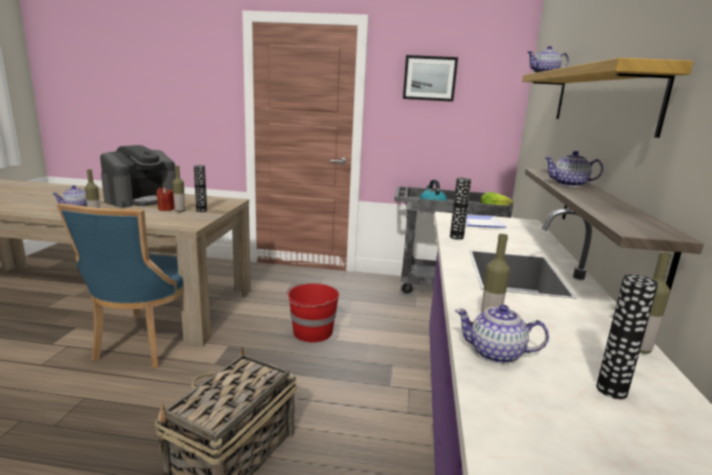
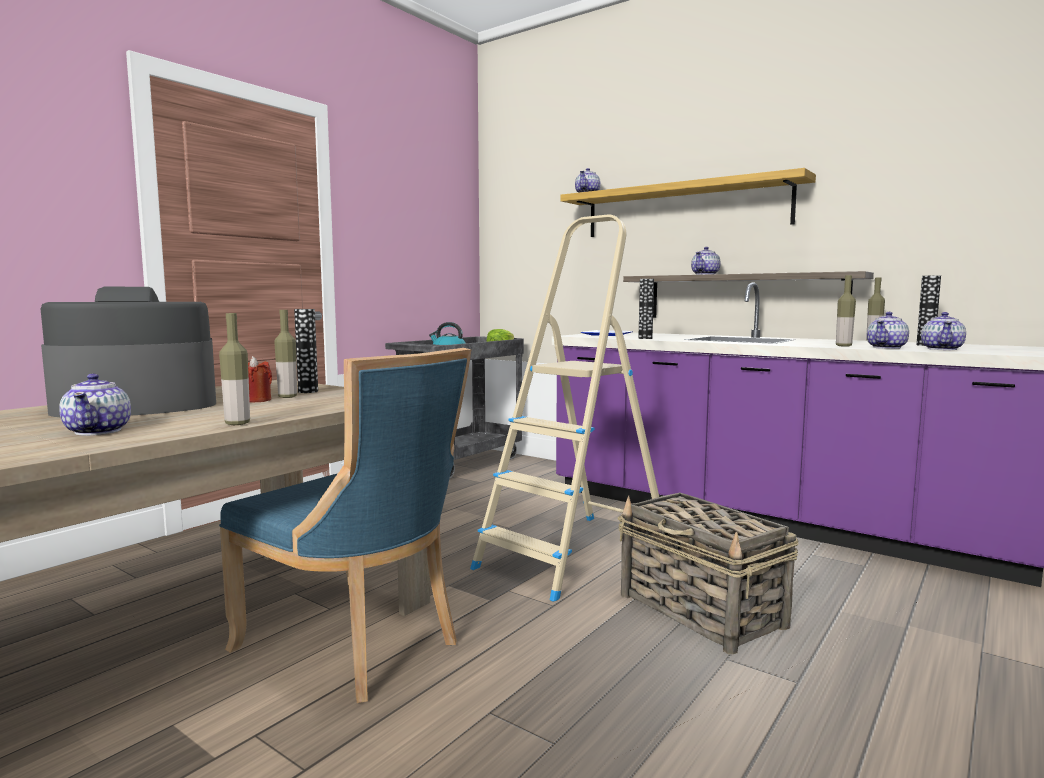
camera: 60 degrees left, 10 degrees down
(142, 199) = (137, 406): coffee machine -> coffee machine turned 90 degrees counterclockwise
(306, 376) = (574, 553): none -> beige step ladder
(312, 332) = (476, 535): red bucket -> none
(429, 78) = (399, 199): picture -> none
(532, 399) = (942, 349): none -> teapot

